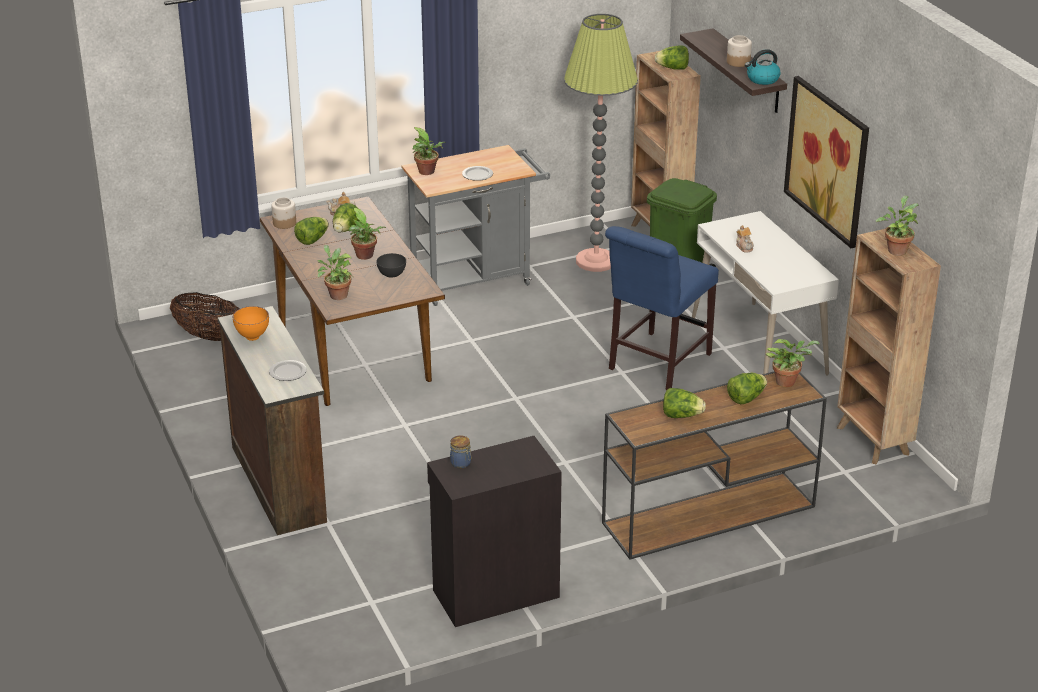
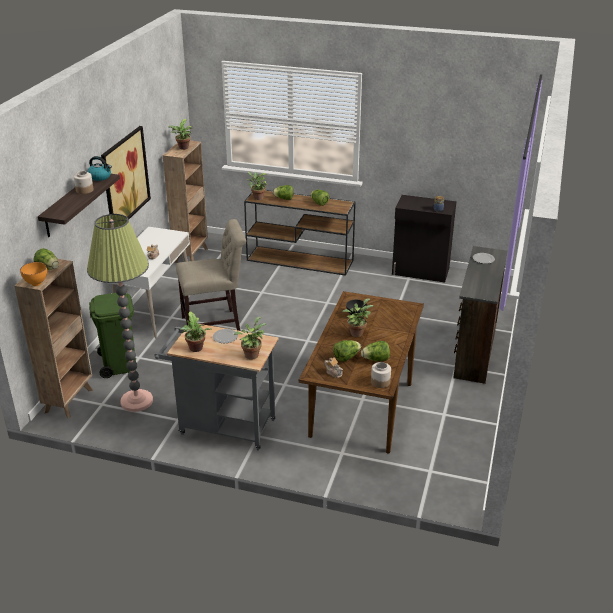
camera: 140 degrees left, 0 degrees up
(209, 336) = (442, 472): basket -> none
(253, 338) = (486, 282): orange bowl -> orange bowl (36, 284)
(336, 295) = (402, 315): potted plant -> potted plant (196, 349)
(656, 363) = (215, 325): blue chair -> beige chair

